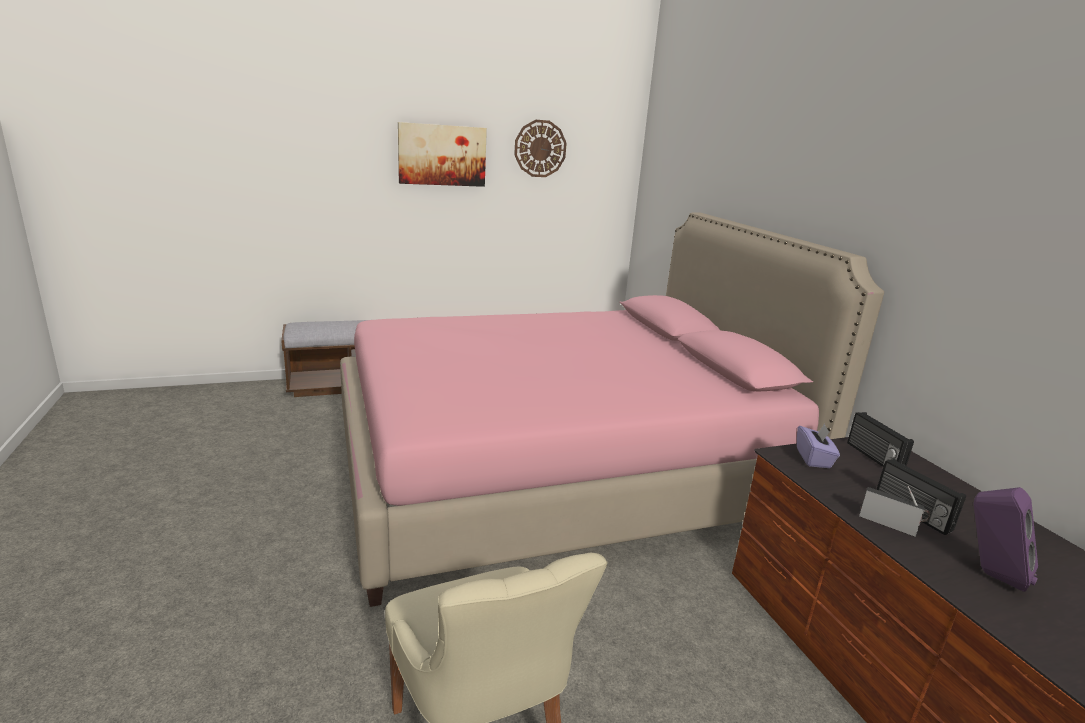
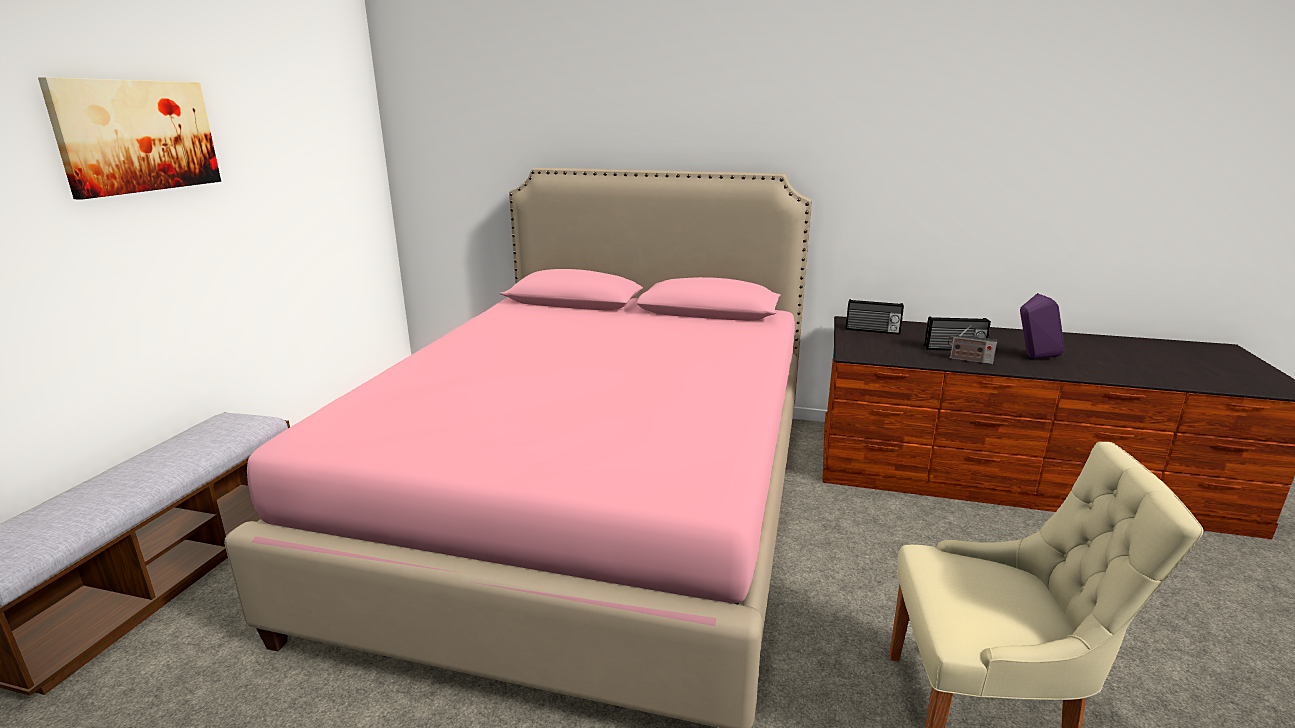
camera: 55 degrees left, 0 degrees up
(540, 148) = (273, 111): wall clock -> none
(813, 458) = (864, 347): purple tissue box -> none
(890, 525) = (968, 360): radio -> radio turned 135 degrees counterclockwise

